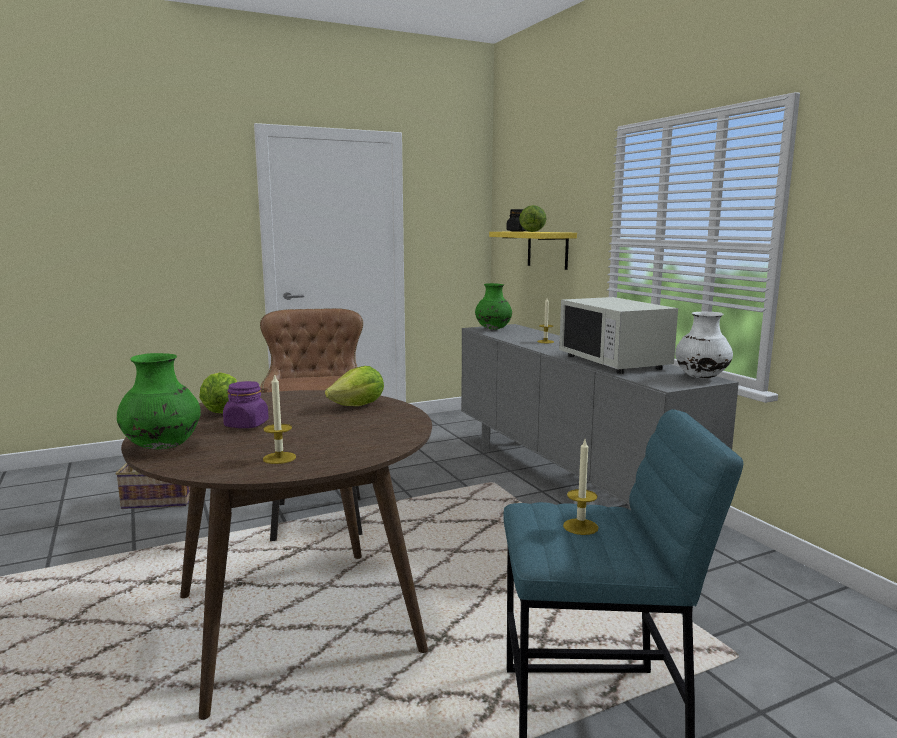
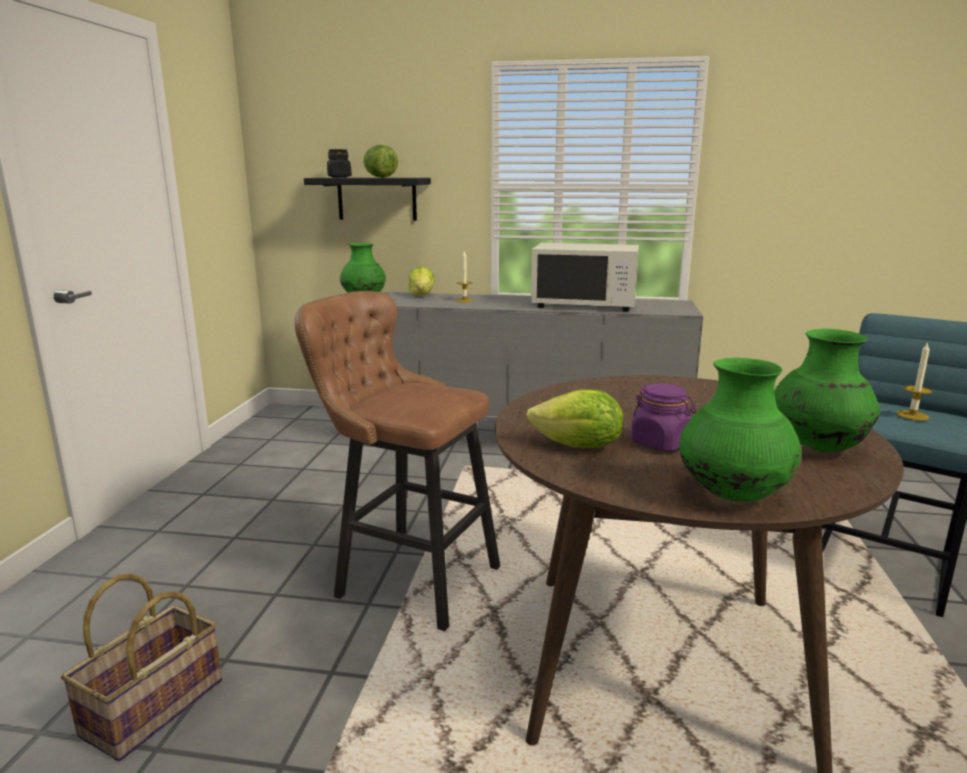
camera: 55 degrees left, 5 degrees up
(279, 458) = (816, 447): candle -> green vase
(358, 406) = (630, 391): lettuce -> lettuce (422, 295)
(547, 249) = (377, 199): yellow shelf -> black shelf
(701, 377) = (669, 302): white vase -> none

